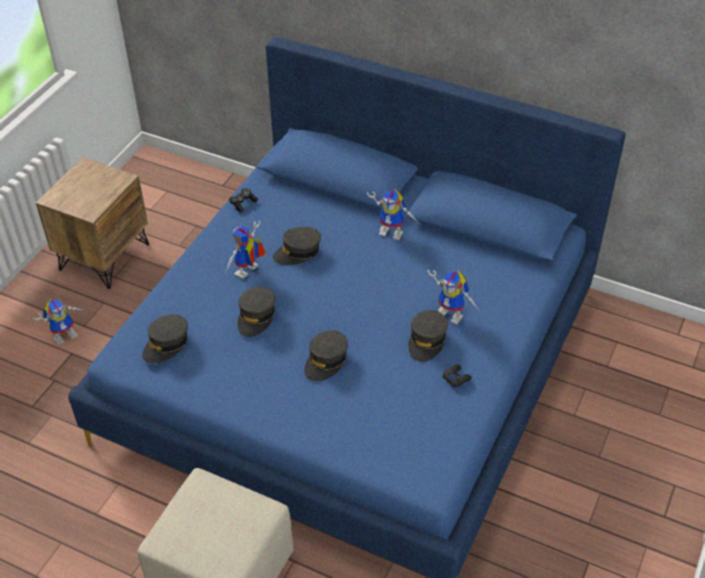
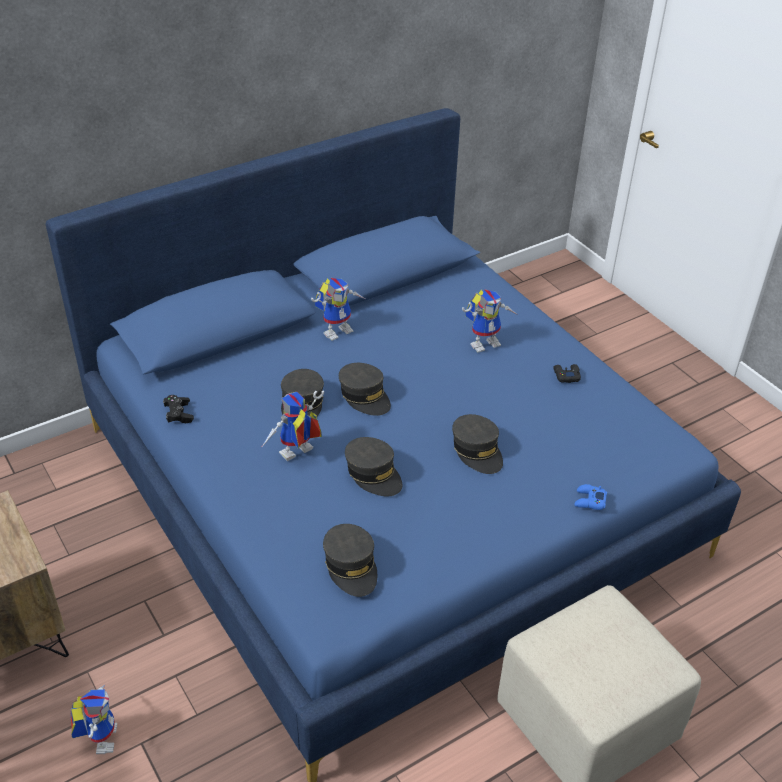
camera: 60 degrees left, 5 degrees down
(247, 273) = (296, 455): toy robot -> toy robot turned 75 degrees clockwise
(322, 445) = (589, 501): none -> blue game controller
(427, 341) = (506, 372): grey cap -> grey cap (365, 396)

